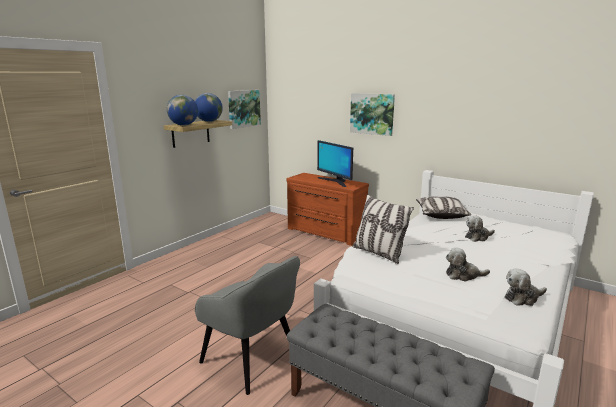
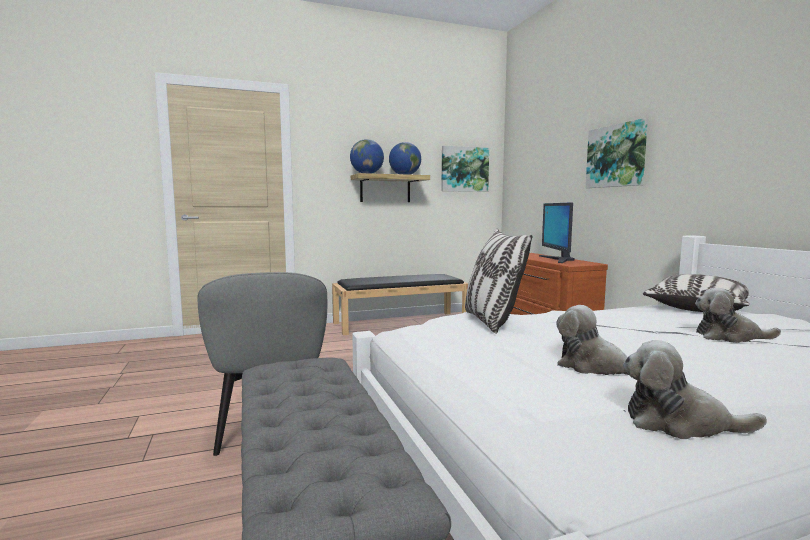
camera: 35 degrees right, 10 degrees down
(219, 242) = (401, 323): none -> black bench

